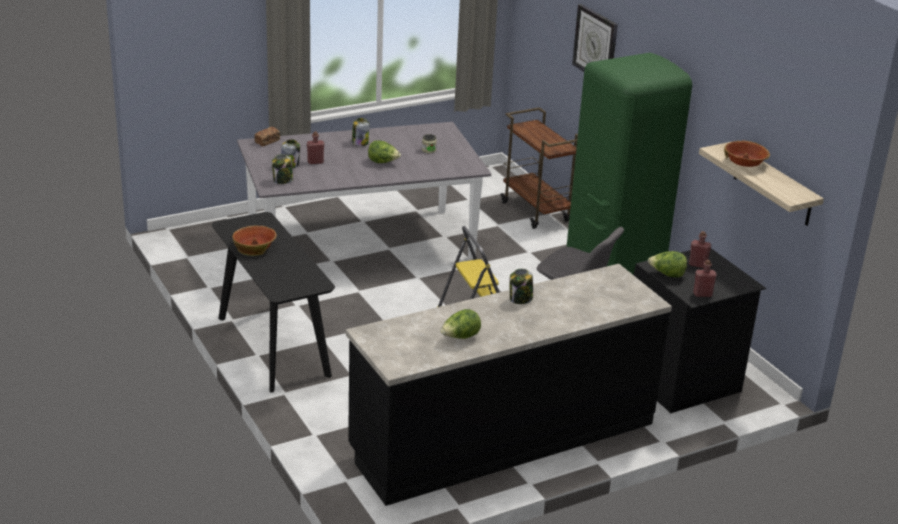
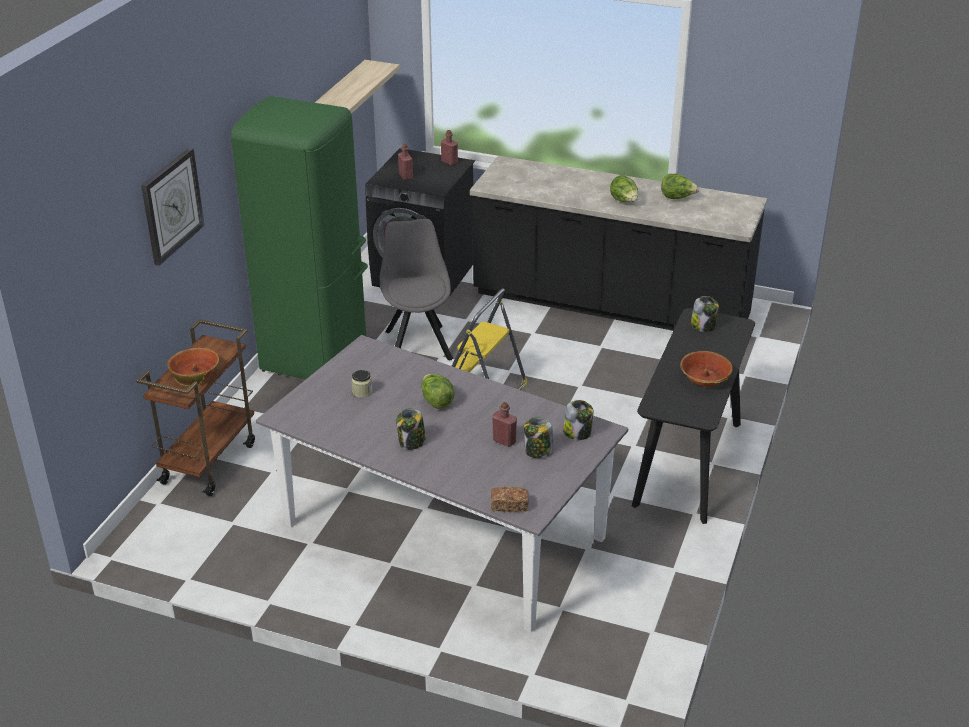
camera: 130 degrees left, 5 degrees up
(520, 299) = (590, 200): jar -> jar (703, 326)
(667, 275) = (442, 181): lettuce -> lettuce (624, 201)
(745, 162) = (345, 93): bowl -> bowl (195, 374)

